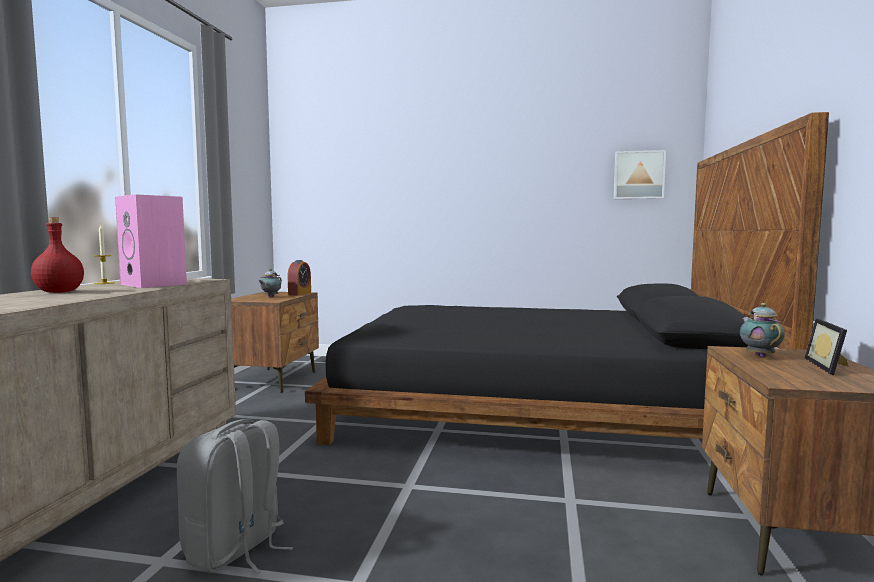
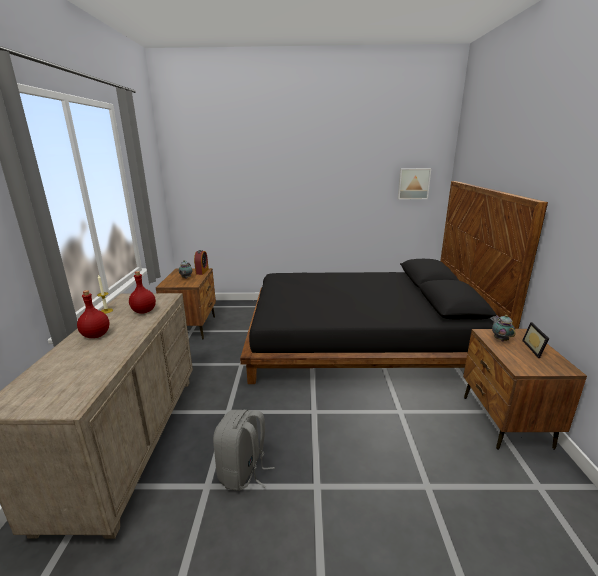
camera: 10 degrees left, 15 degrees up
(155, 284) = (144, 311): pink speaker -> red bottle

